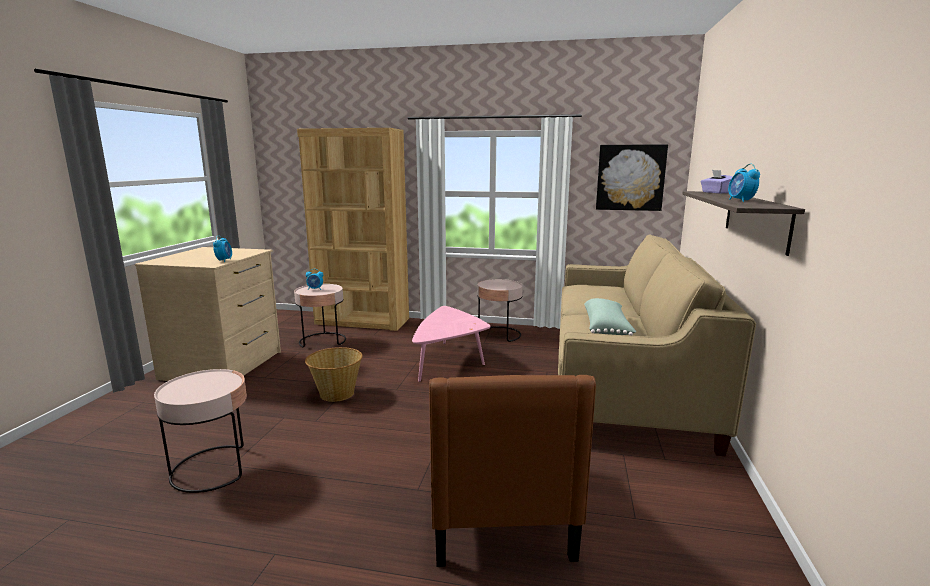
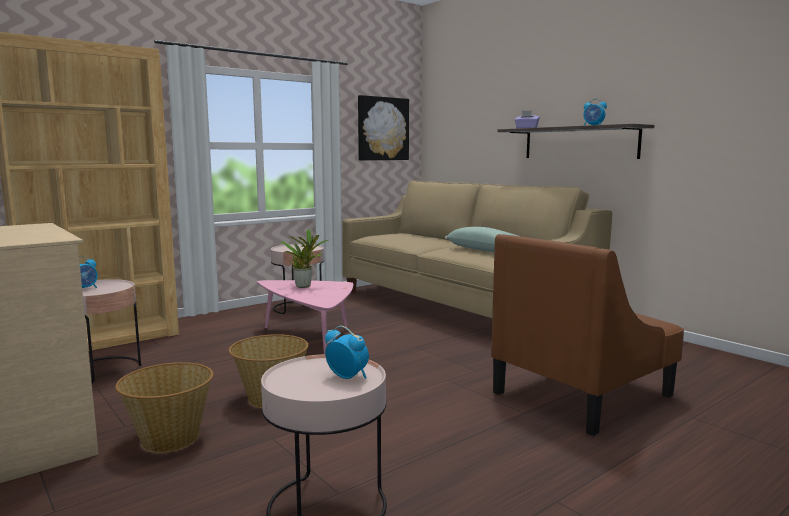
camera: 50 degrees left, 5 degrees down
(224, 260) = (49, 234): alarm clock -> alarm clock (347, 377)
(260, 393) = (170, 438): none -> basket
(453, 319) = (304, 286): none -> potted plant
(498, 506) = (582, 393): brown armchair -> brown armchair turned 105 degrees clockwise

